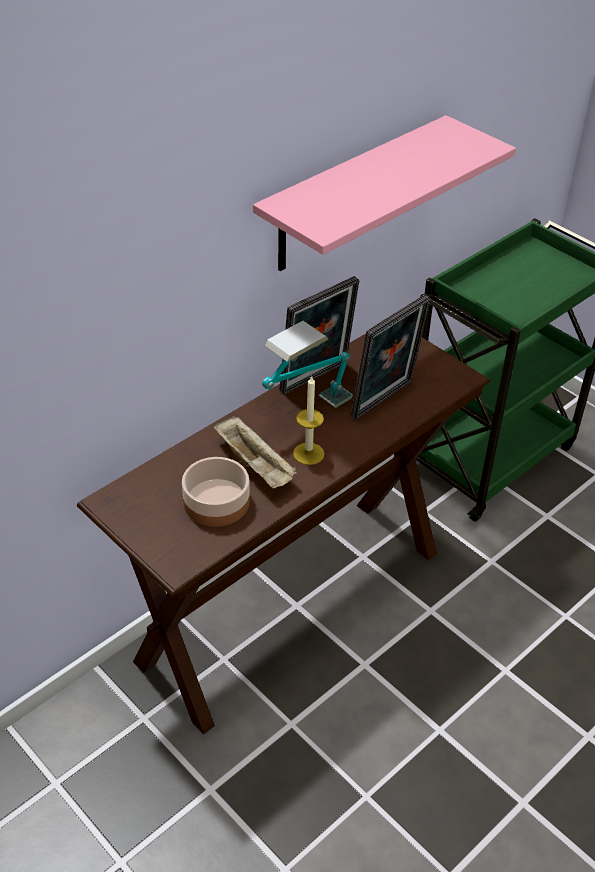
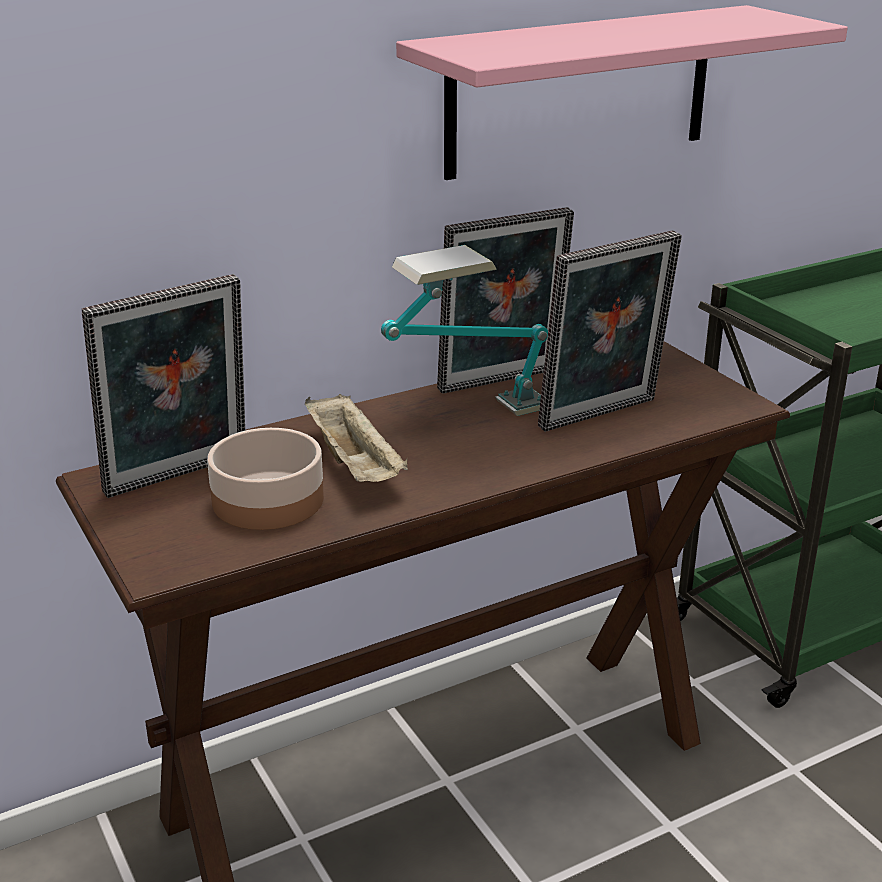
camera: 15 degrees right, 15 degrees down
(155, 492) = (180, 477): none -> picture frame
(308, 454) = (448, 462): candle -> none

